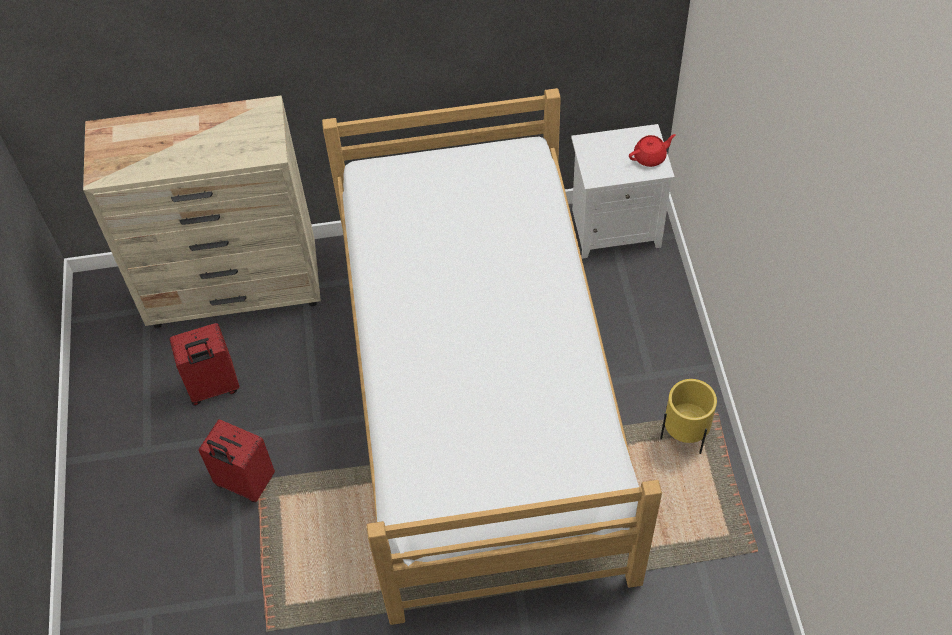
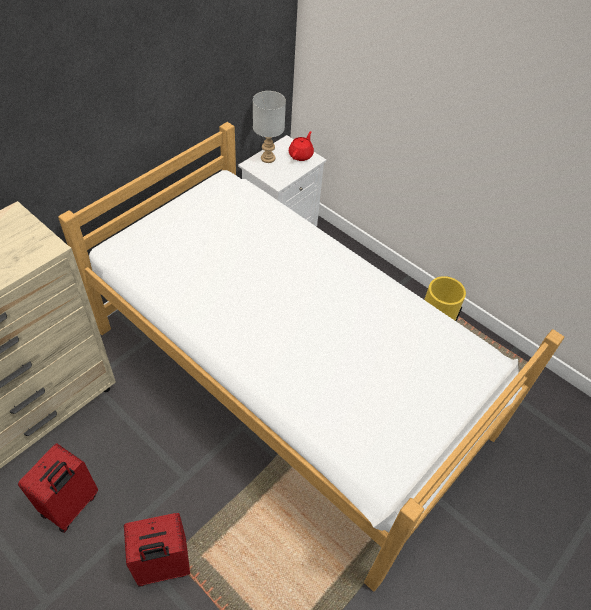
camera: 45 degrees left, 5 degrees down
(609, 144) = (268, 158): none -> grey table lamp

